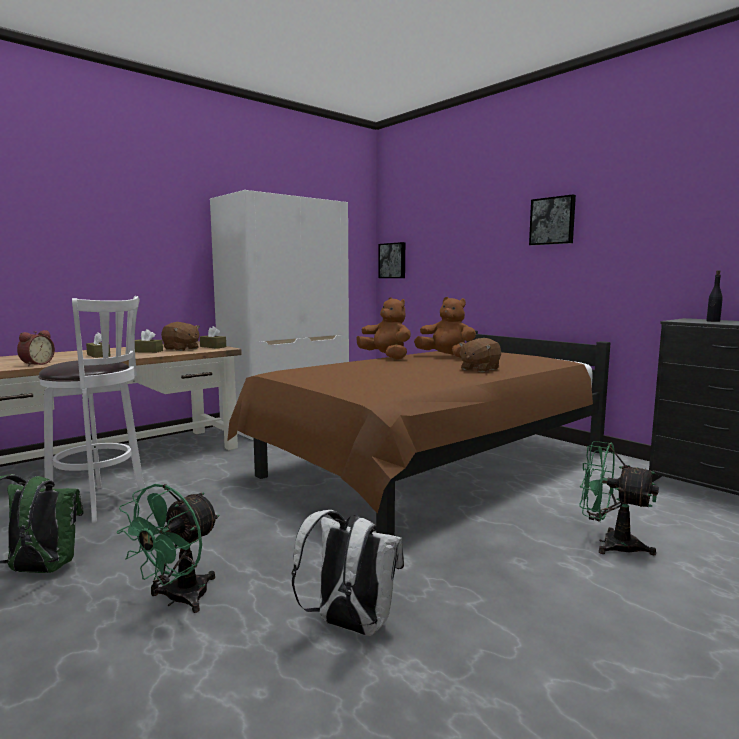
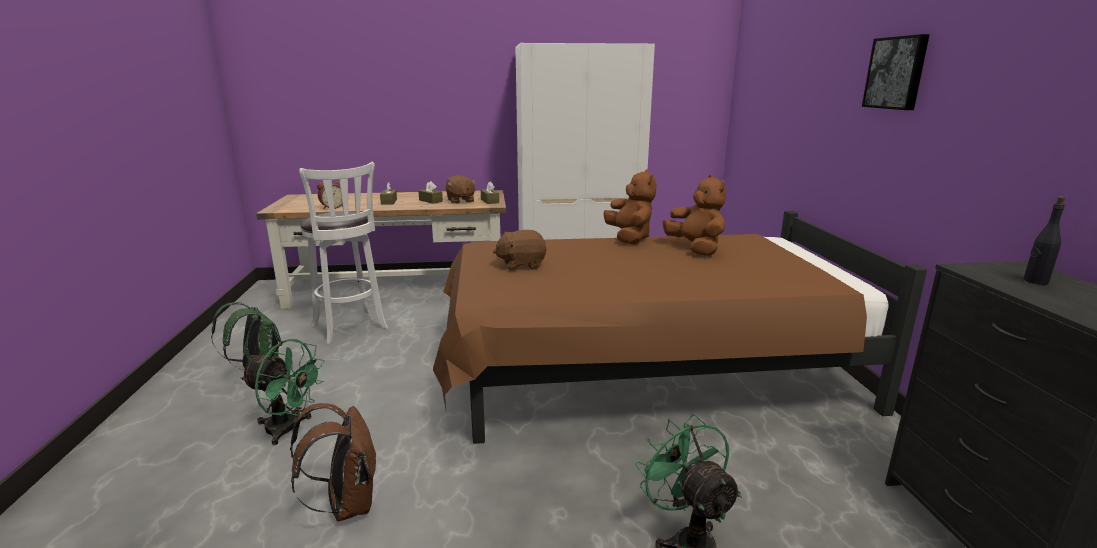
camera: 35 degrees right, 10 degrees up
(178, 600) = (289, 429): green fan -> green fan turned 135 degrees counterclockwise
(349, 625) = (347, 504): white backpack -> brown backpack
(393, 260) = (742, 106): picture -> none
(479, 369) = (678, 279): brown plush toy -> brown plush toy (521, 265)

